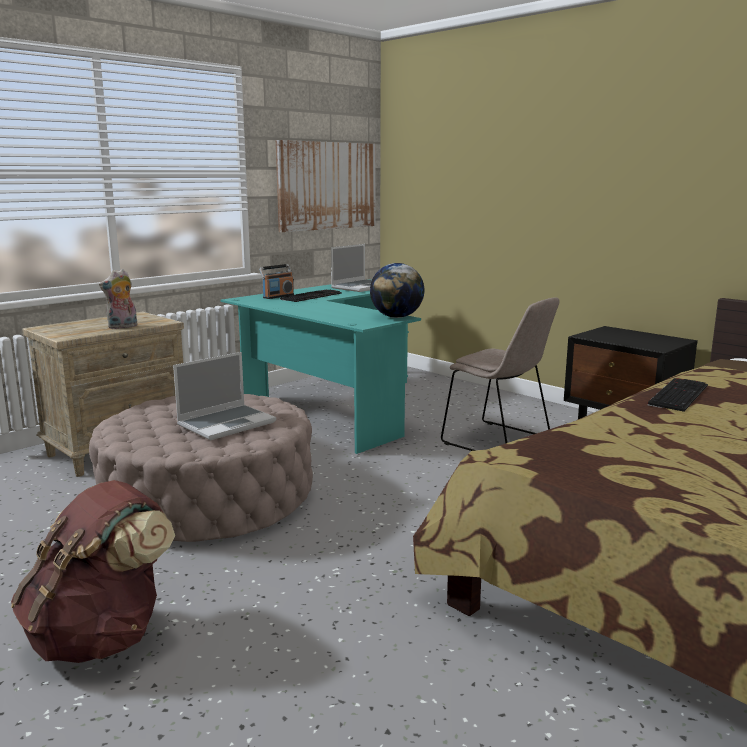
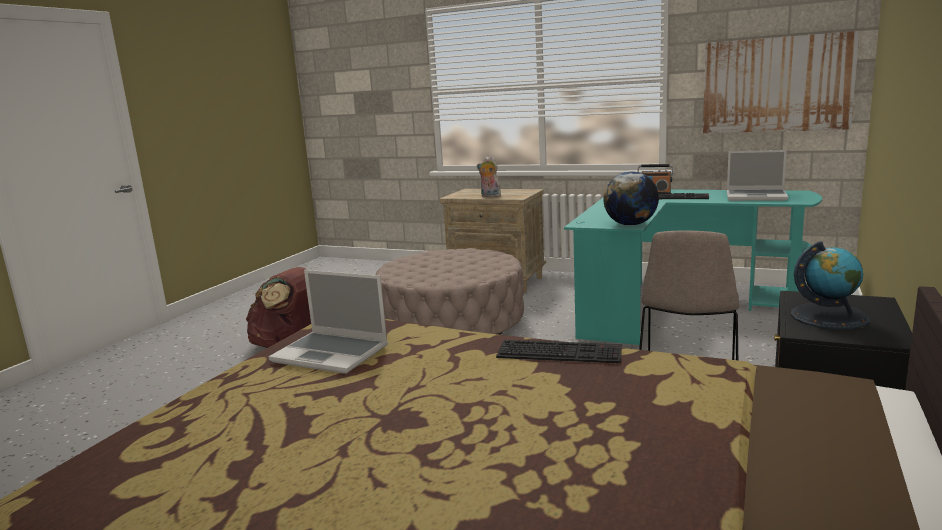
camera: 70 degrees right, 0 degrees up
(227, 423) = (442, 269): laptop -> laptop (332, 354)
(633, 340) = (829, 317): none -> globe

